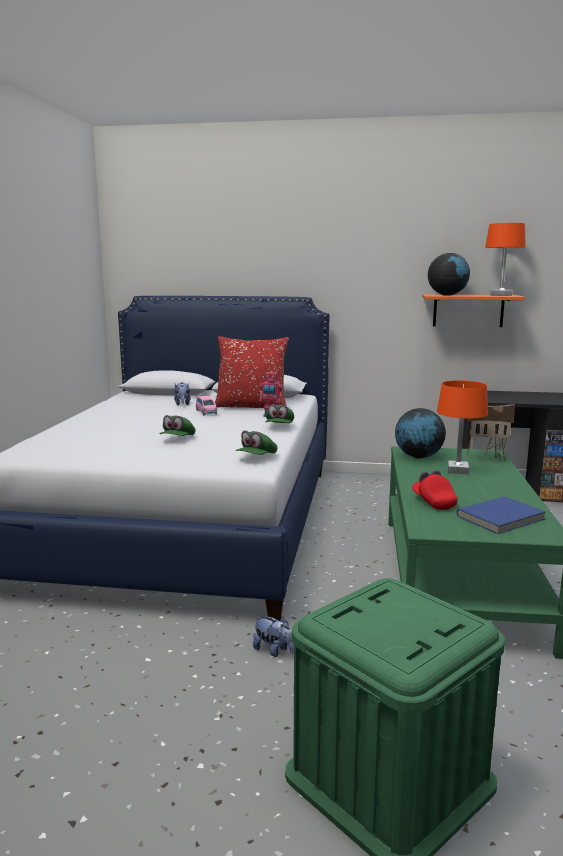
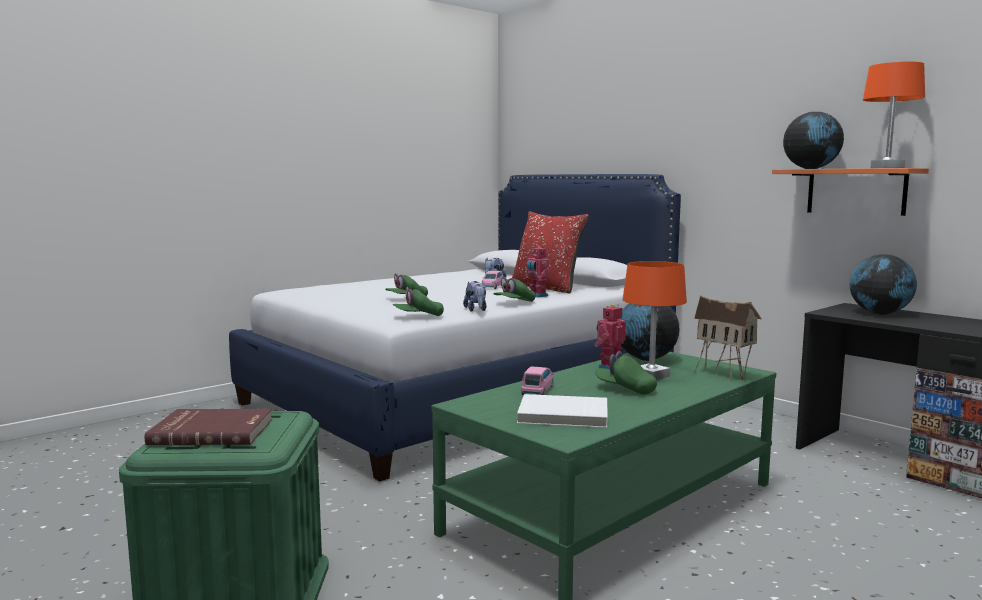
camera: 40 degrees right, 5 degrees down
(274, 650) = (337, 496): plush toy -> plush toy (476, 310)
(393, 626) = (212, 431): none -> red book
(418, 470) = (609, 367): none -> toy robot
(433, 502) = (538, 390): red cap -> pink toy car
(474, 485) = (625, 389): none -> green cap
(501, 518) = (563, 415): blue book -> white book
(503, 396) = (880, 313): none -> globe

